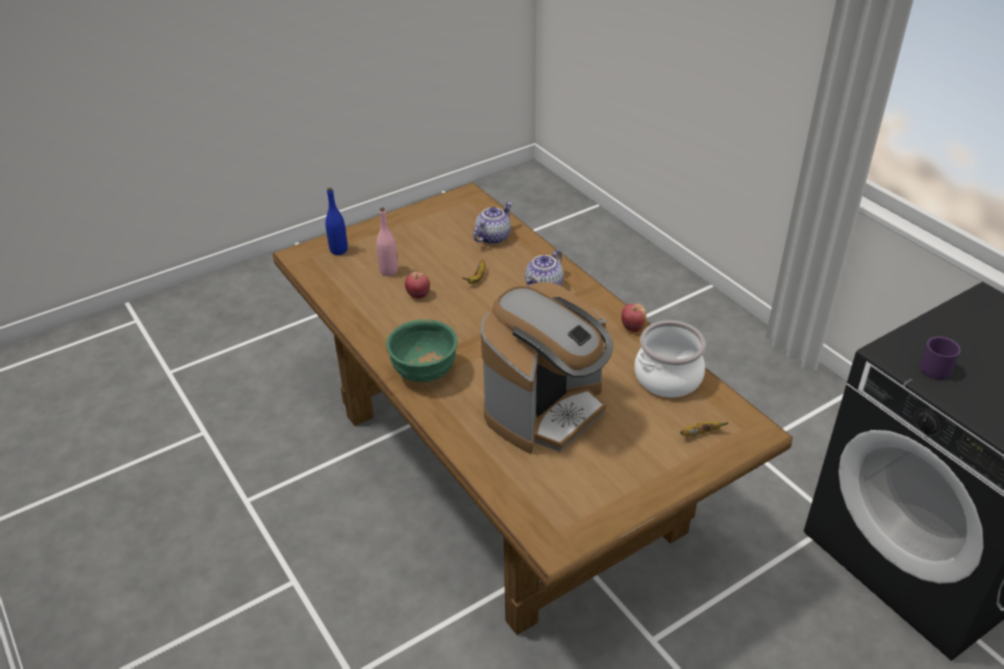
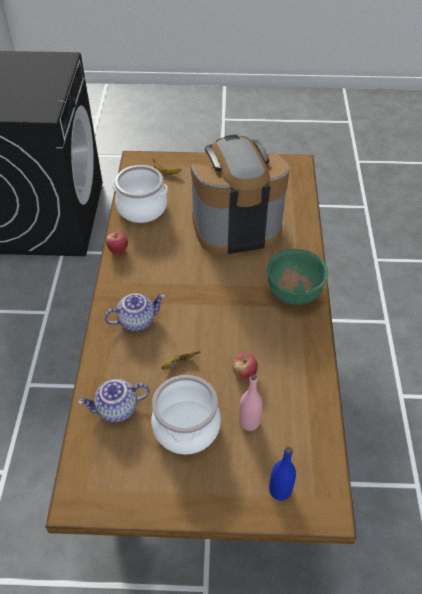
camera: 145 degrees left, 10 degrees up
(432, 250) = (187, 427): none -> cooking pot
(936, 366) = (36, 99): purple mug -> none

